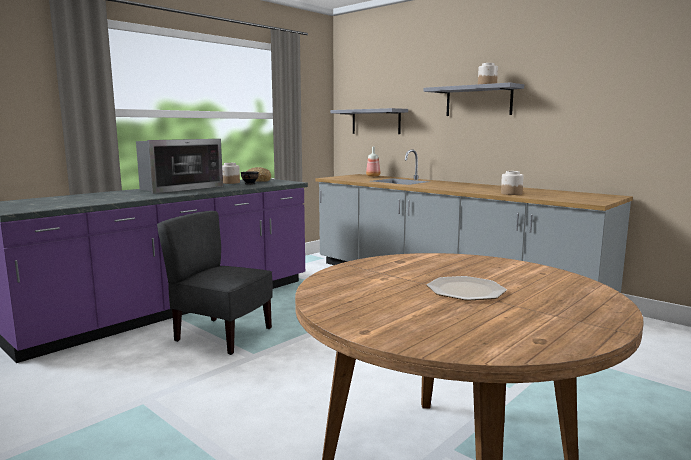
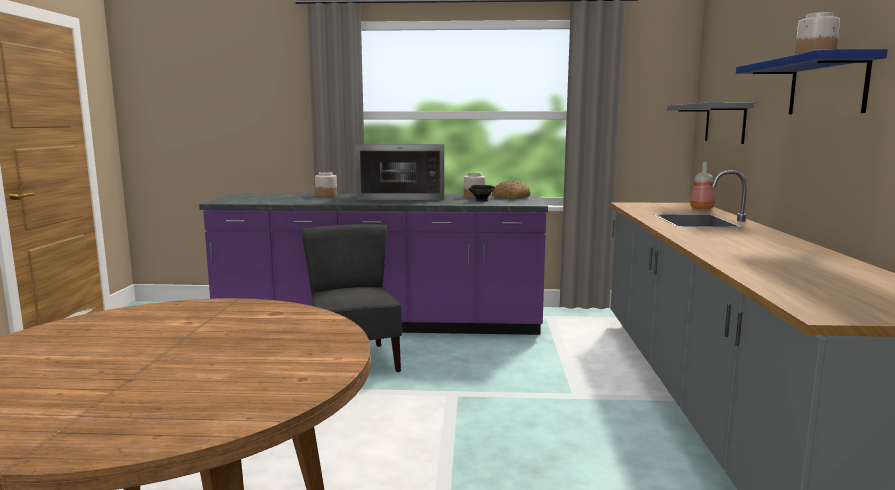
camera: 50 degrees right, 0 degrees up
(465, 290) = (166, 358): plate -> none
(478, 101) = (827, 86): grey shelf -> blue shelf
(511, 193) = (755, 266): jar -> jar (326, 195)

